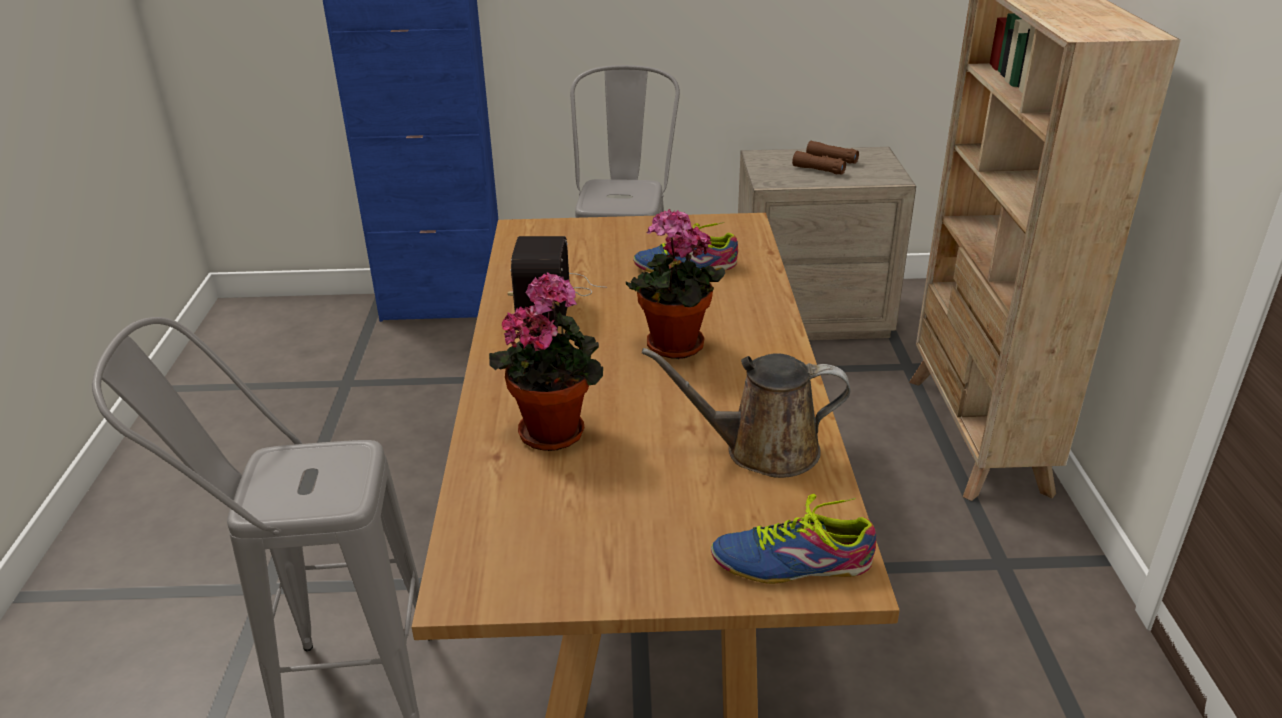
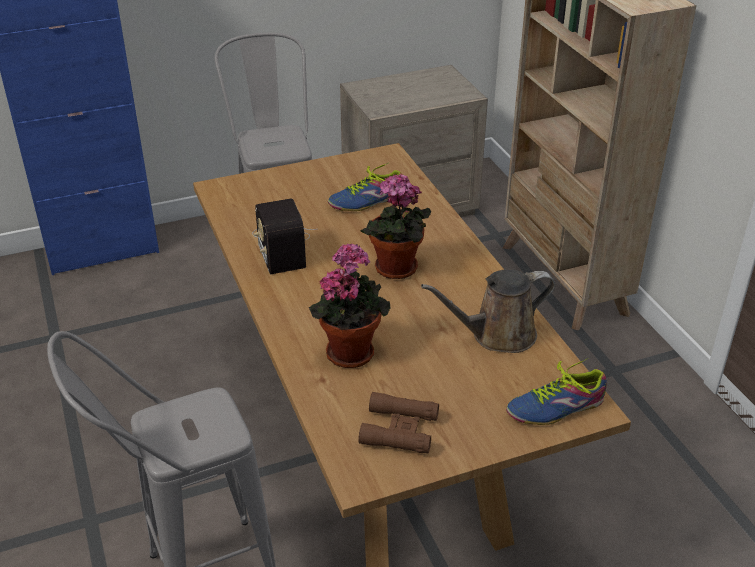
camera: 20 degrees left, 5 degrees up
(825, 165) = (412, 88): brown binoculars -> brown binoculars (399, 429)

